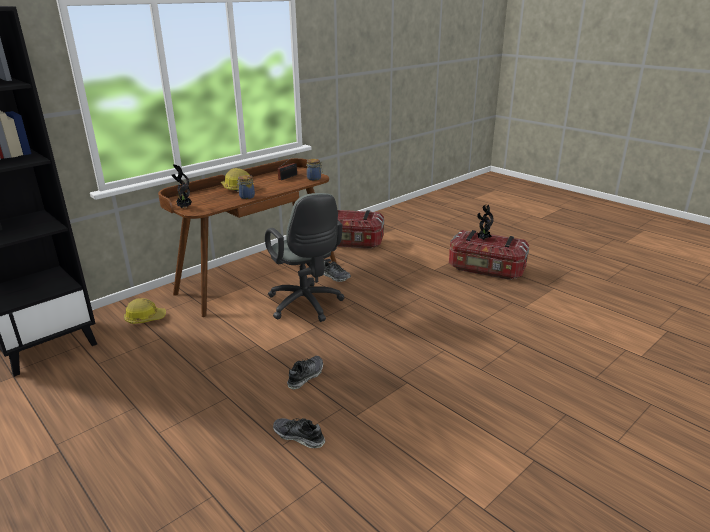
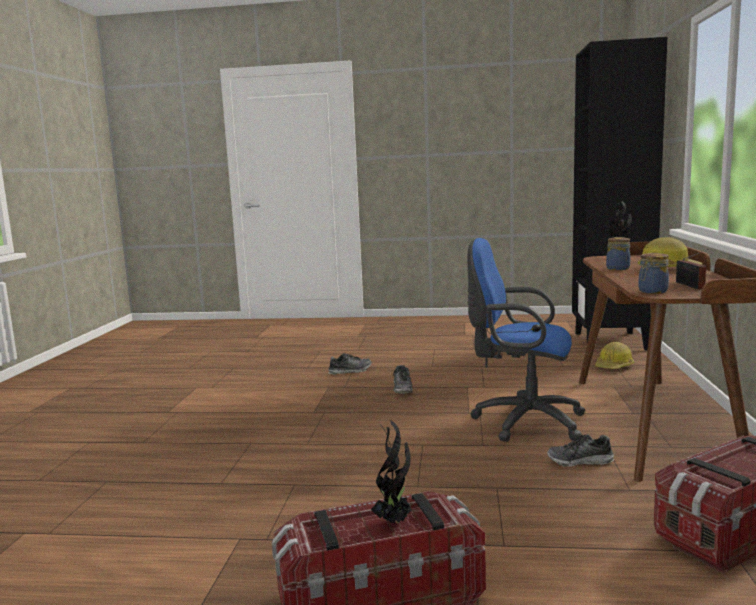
camera: 140 degrees right, 15 degrees down
(306, 306) = (522, 422): grey office chair -> blue office chair

